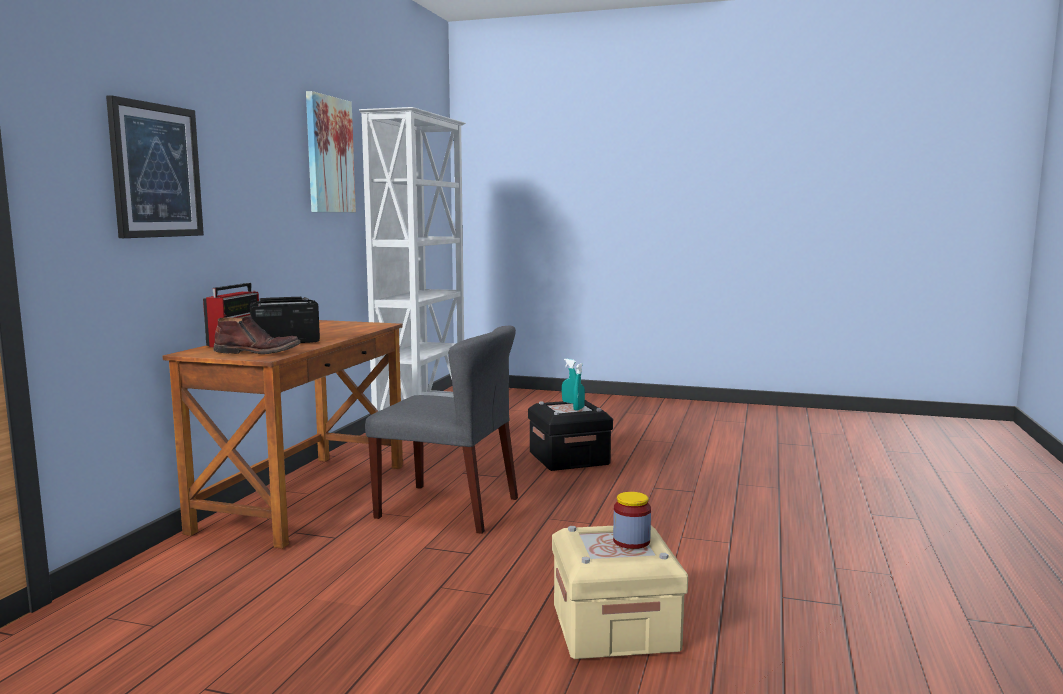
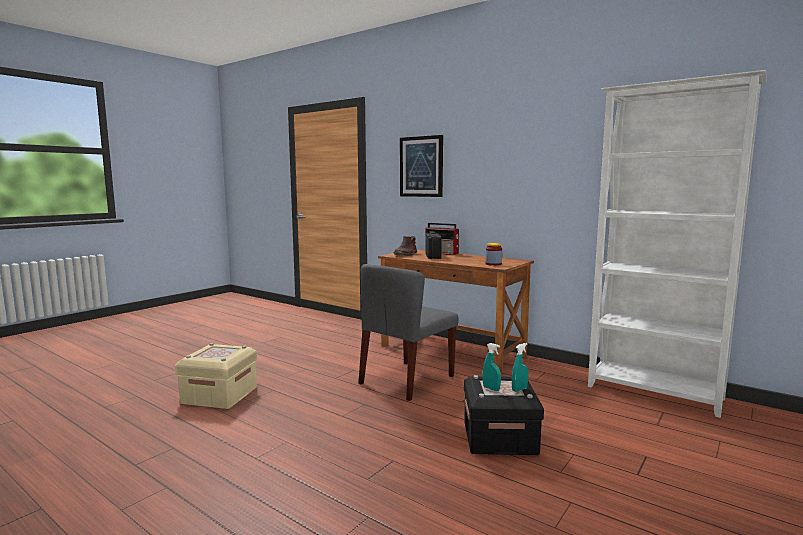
camera: 110 degrees right, 0 degrees up
(329, 155) = (571, 141): picture -> none
(631, 541) = (212, 354): jar -> jar (493, 264)

